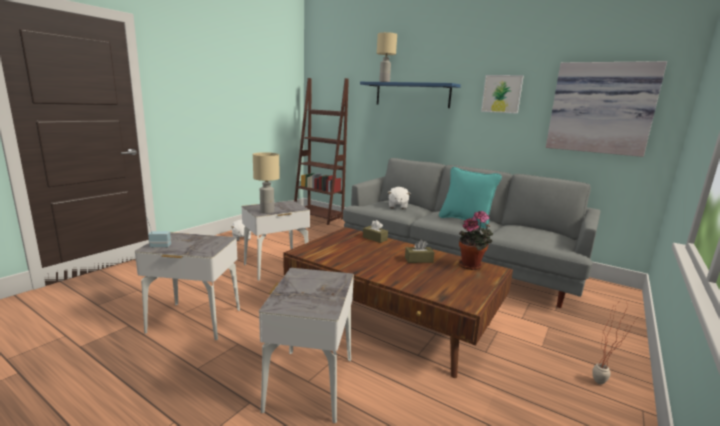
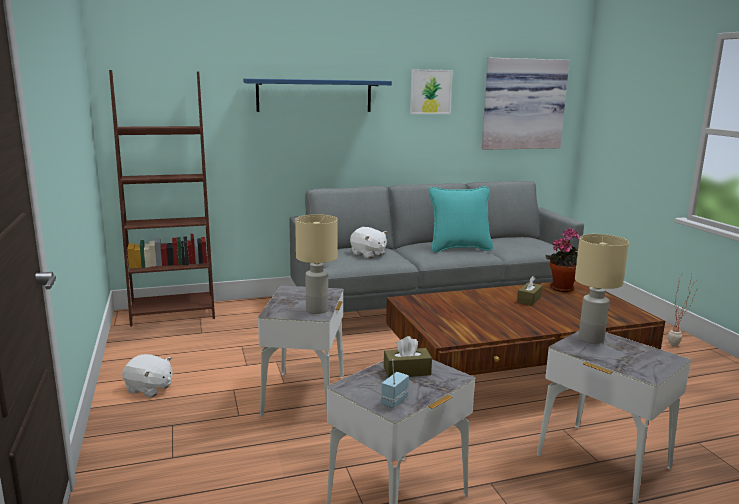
camera: 50 degrees left, 0 degrees up
(375, 238) = (447, 296): brown tissue box -> brown tissue box (407, 371)
(384, 82) = (279, 78): beige table lamp -> beige table lamp (590, 339)

